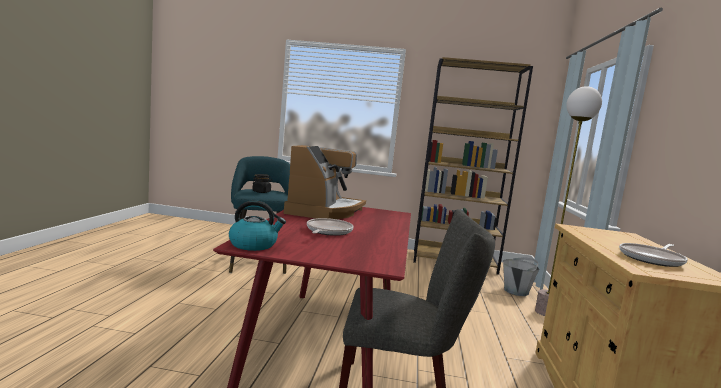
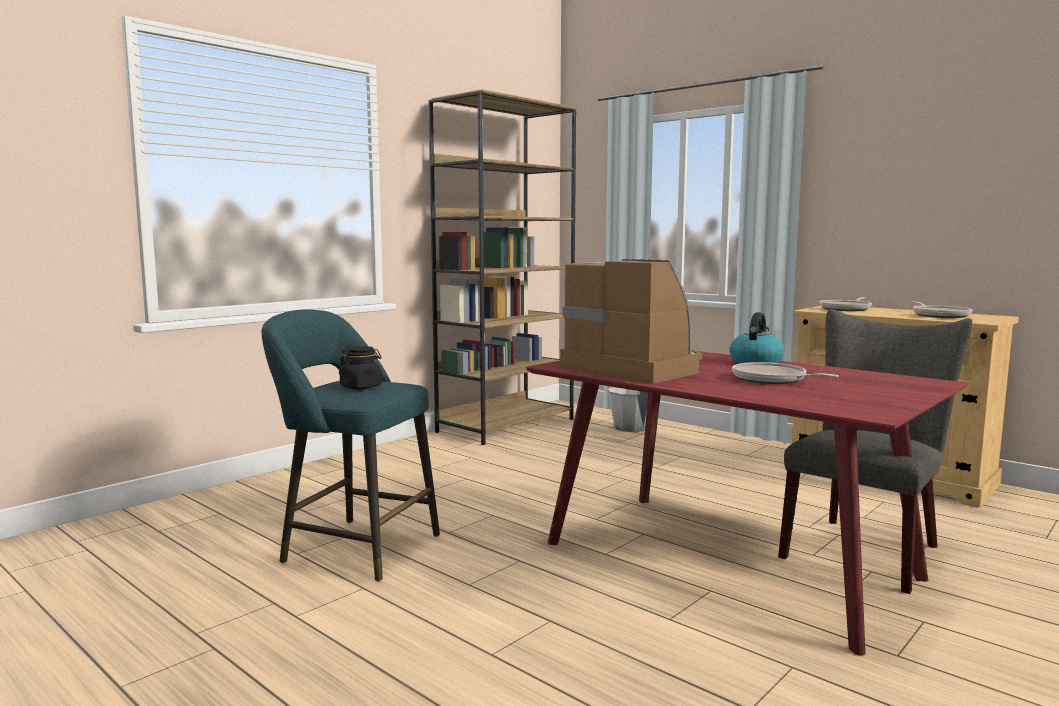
camera: 55 degrees left, 0 degrees up
(254, 245) = (866, 409): kettle -> kettle (756, 362)
(544, 312) = (696, 434): floor lamp -> none
(610, 235) = (846, 309): none -> frying pan

